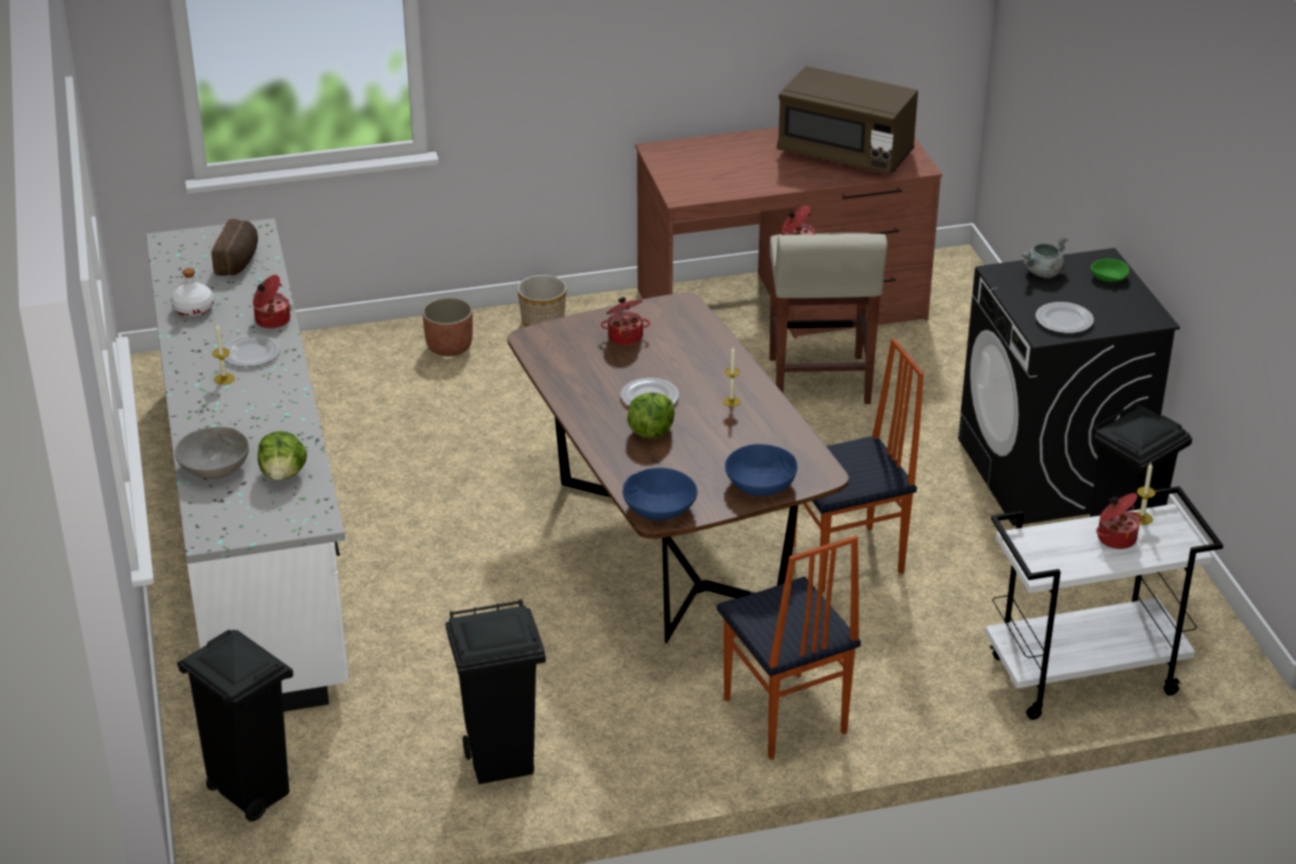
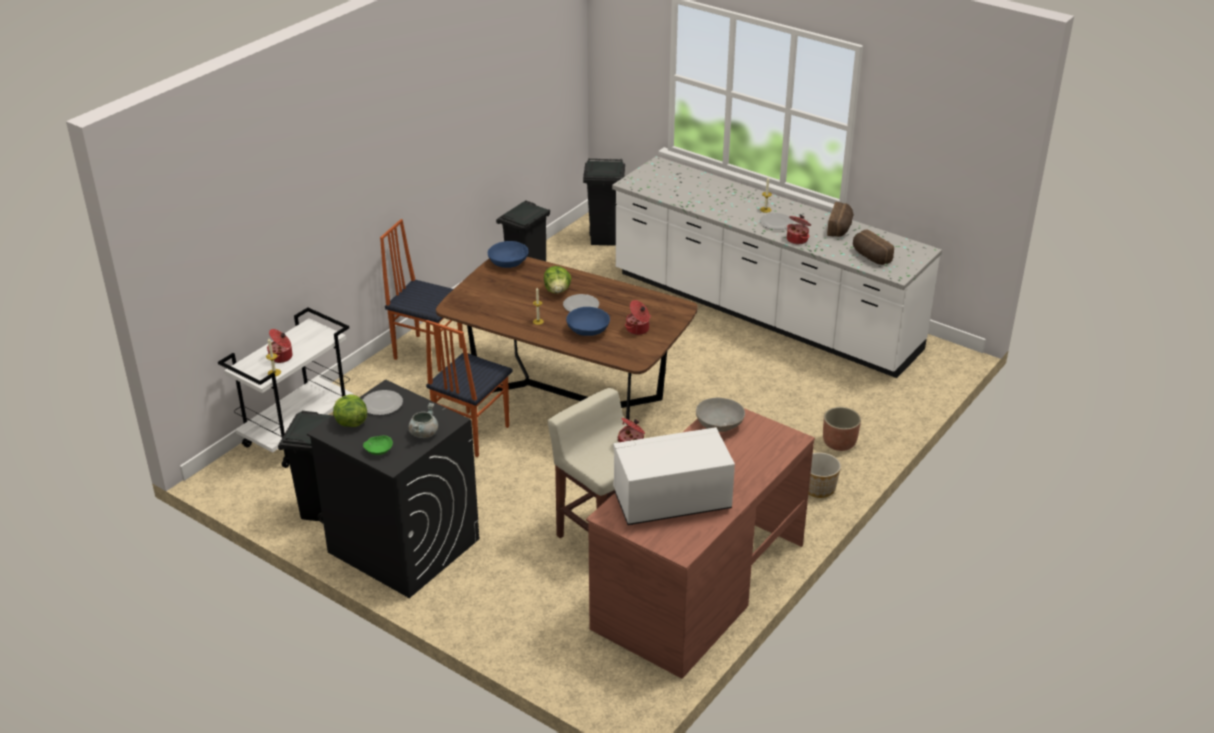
camera: 140 degrees right, 0 degrees up
(194, 309) = (840, 228): white bottle -> bread
(214, 467) = (702, 181): grey bowl -> grey bowl (719, 424)
(283, 475) = (670, 190): lettuce -> lettuce (350, 423)
(760, 483) = (476, 291): blue bowl -> blue bowl (588, 330)
(845, 154) = (671, 501): brown microwave -> white microwave

